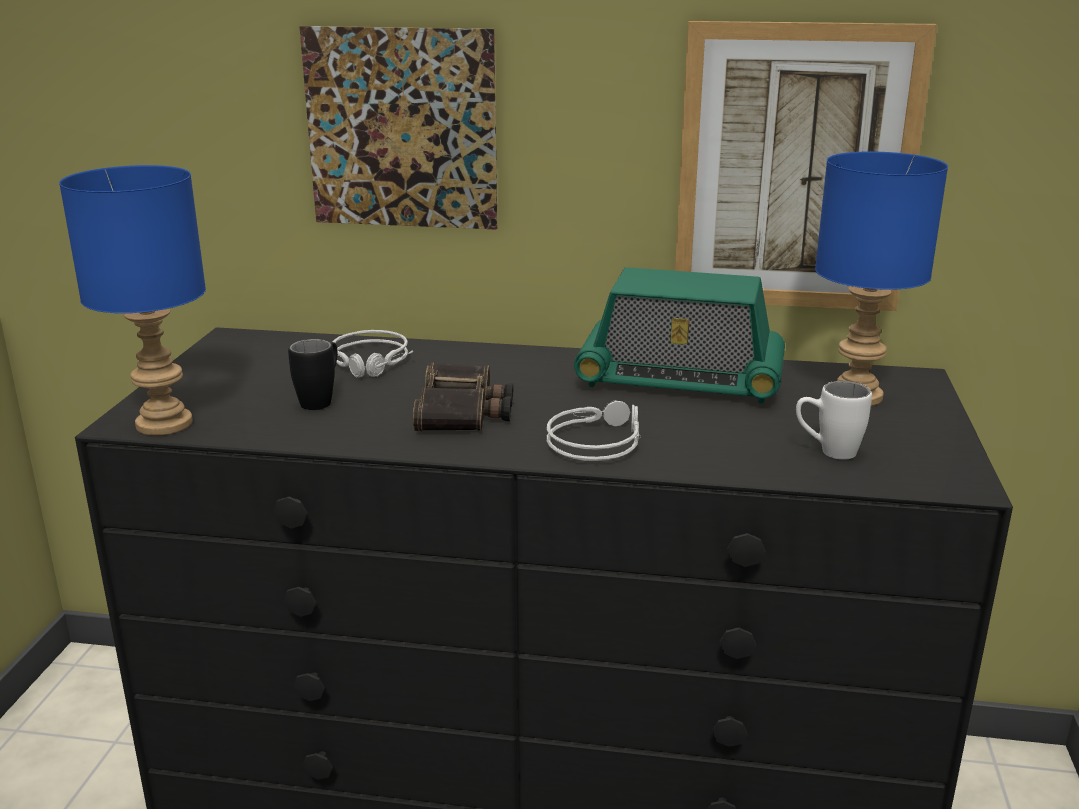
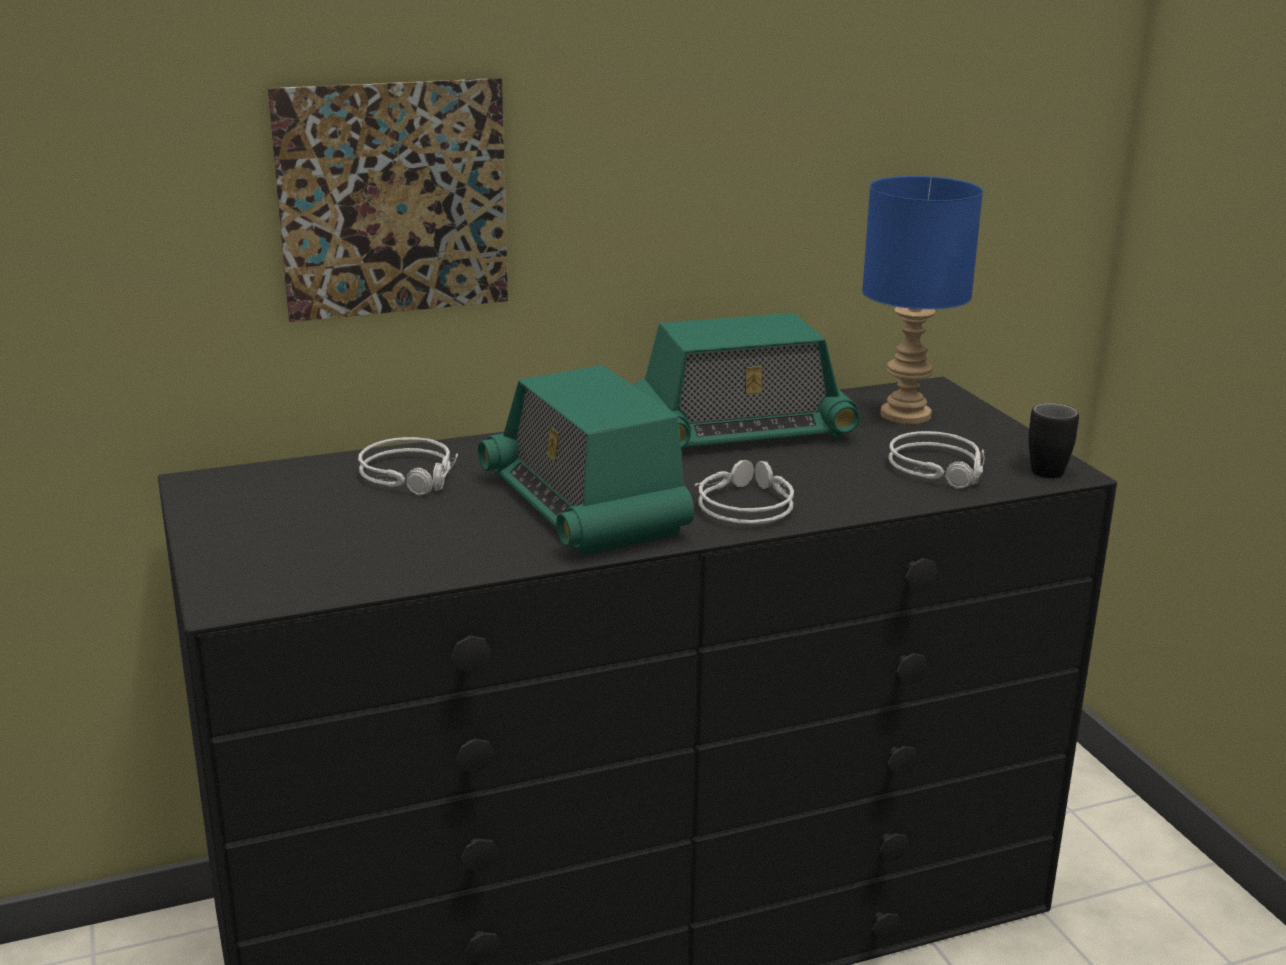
camera: 30 degrees left, 0 degrees up
(164, 423) = (274, 590): blue table lamp -> none
(321, 400) = (417, 526): black mug -> black mug (1042, 467)
(464, 412) = (584, 506): binoculars -> radio
(795, 169) = (804, 200): picture -> none
(827, 452) = (941, 469): white mug -> grey headphones

